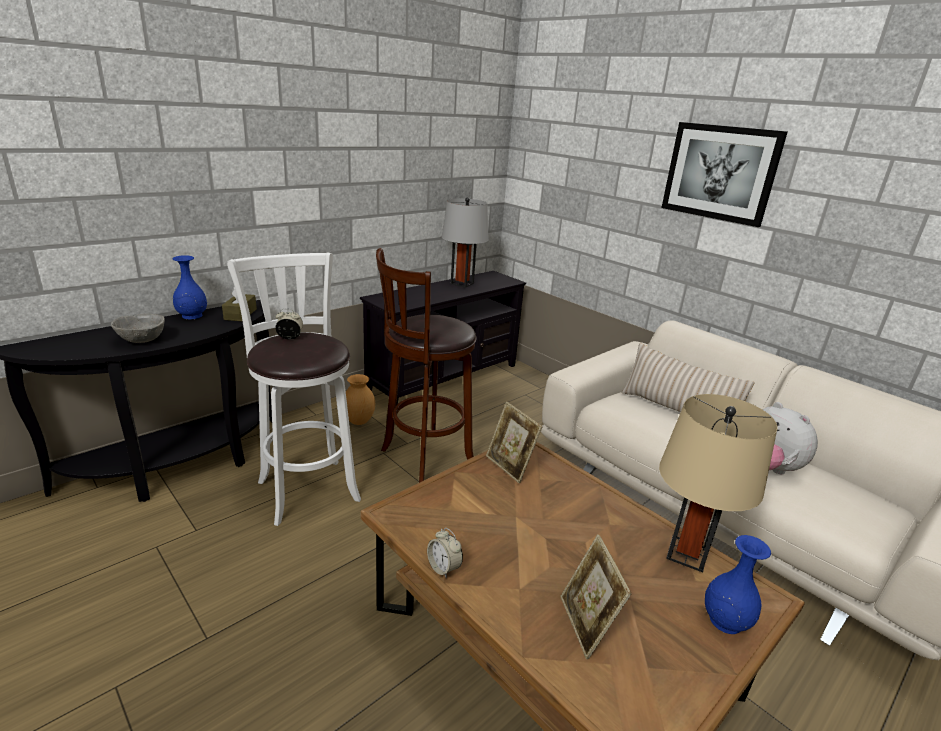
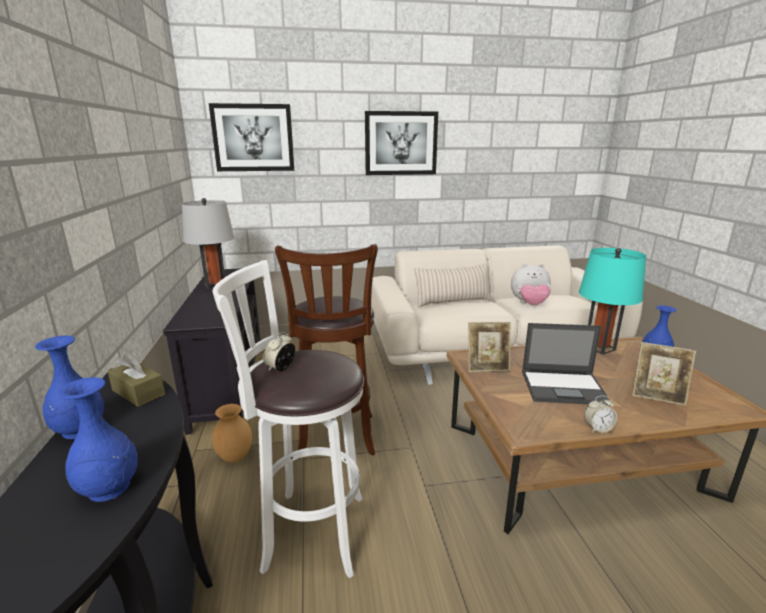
camera: 55 degrees left, 5 degrees down
(141, 340) = (109, 489): grey bowl -> blue vase
(523, 532) = (564, 387): none -> laptop
(560, 143) = (253, 138): none -> picture
(686, 553) = (599, 348): beige table lamp -> turquoise table lamp

